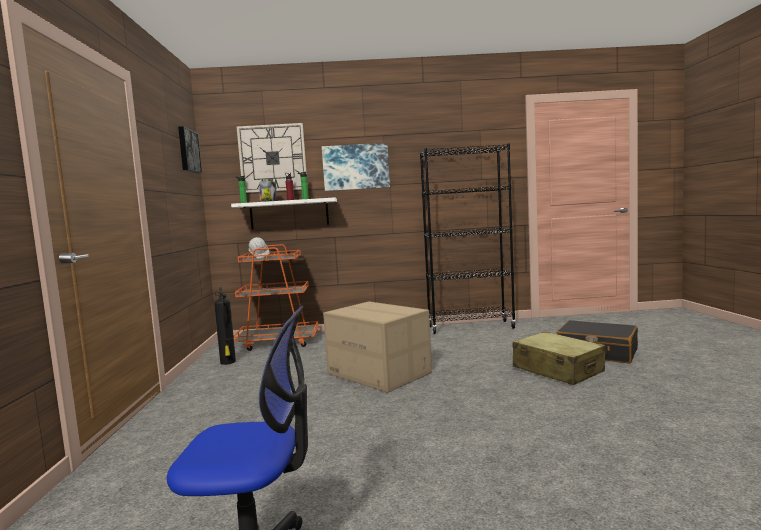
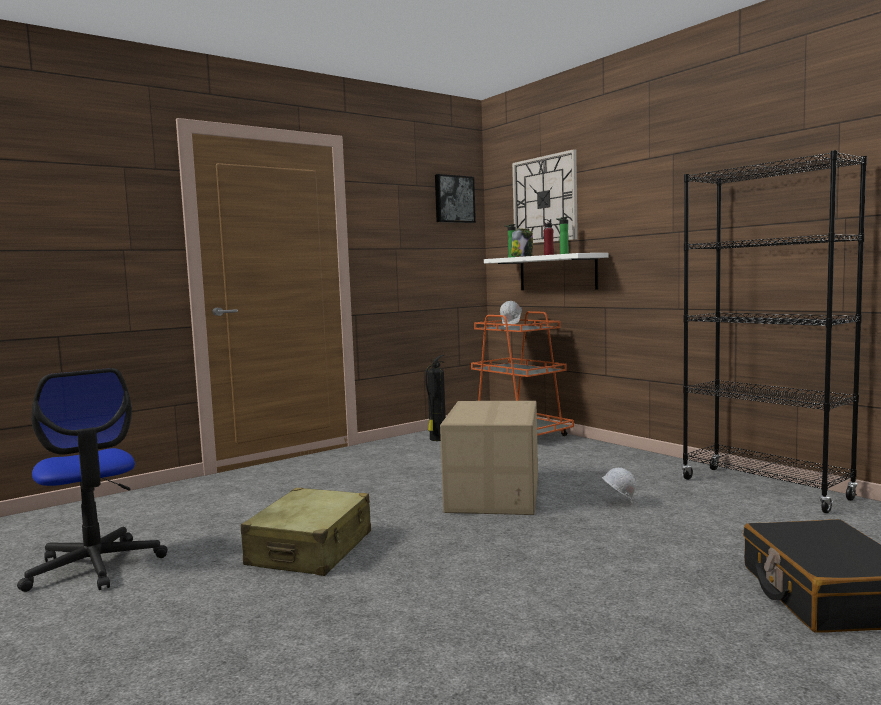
camera: 55 degrees right, 0 degrees up
(356, 167) = (633, 206): picture -> none
(445, 353) = (618, 503): none -> white hard hat
(557, 370) = (669, 581): beige suitcase -> beige suitcase (311, 549)

